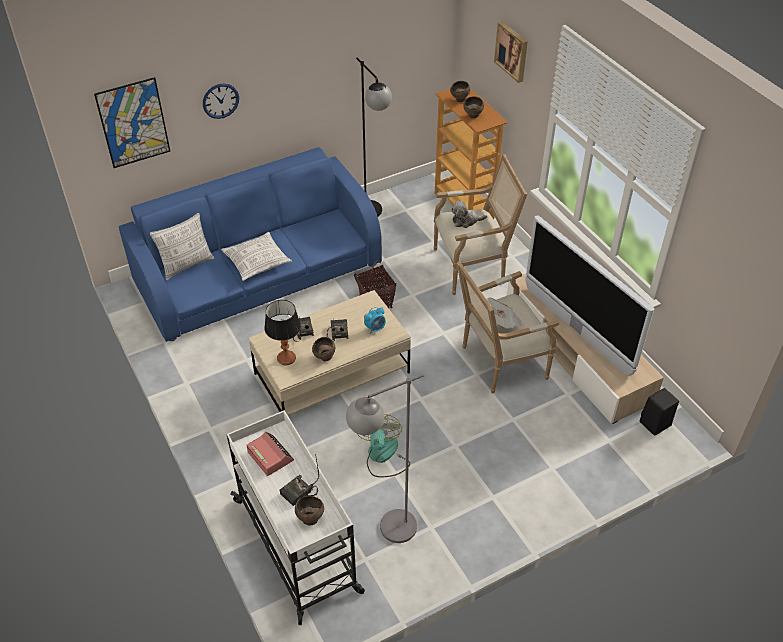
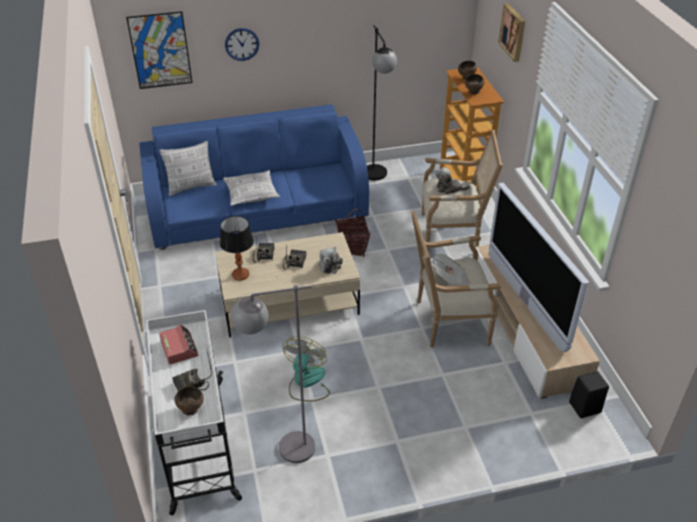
camera: 15 degrees right, 5 degrees down
(324, 358) = (274, 280): brown bowl -> none
(375, 328) = (330, 264): alarm clock -> plush toy

